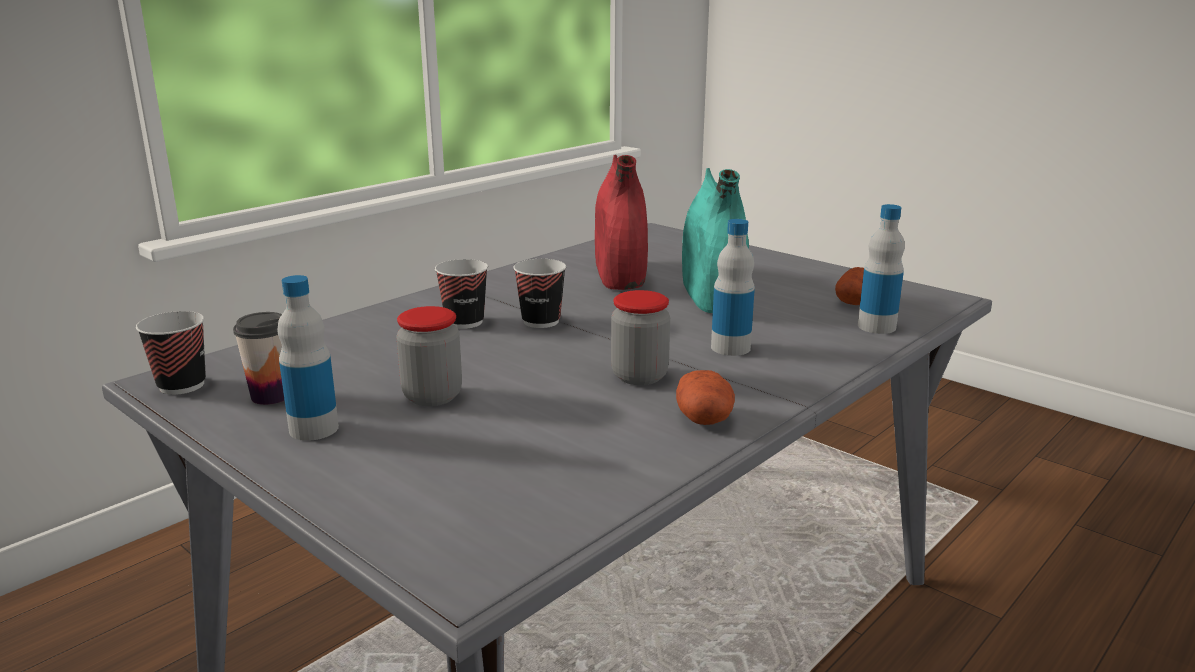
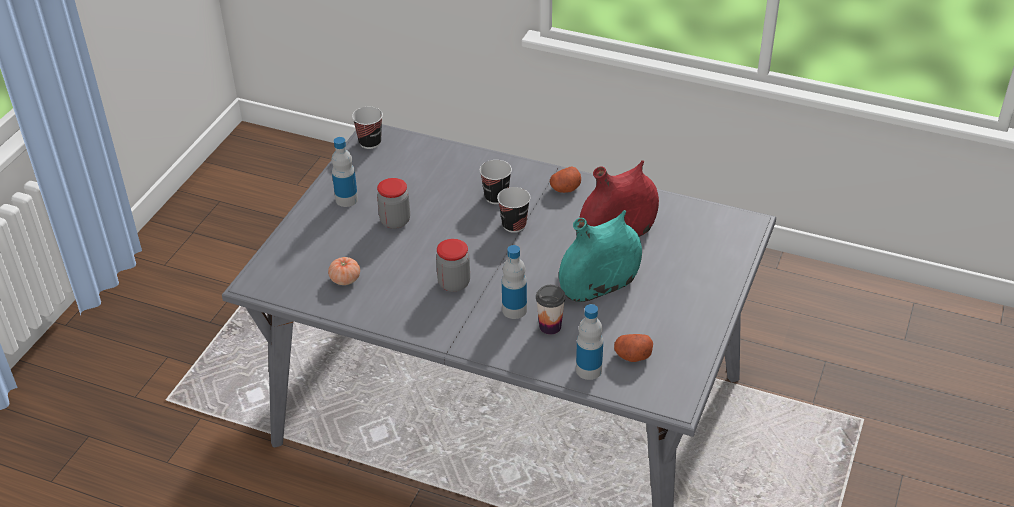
camera: 70 degrees right, 20 degrees up
(271, 396) = (372, 173): cup -> cup (550, 326)
(550, 464) = (345, 279): none -> tomato
(705, 419) = (412, 318): potato -> potato (565, 188)

